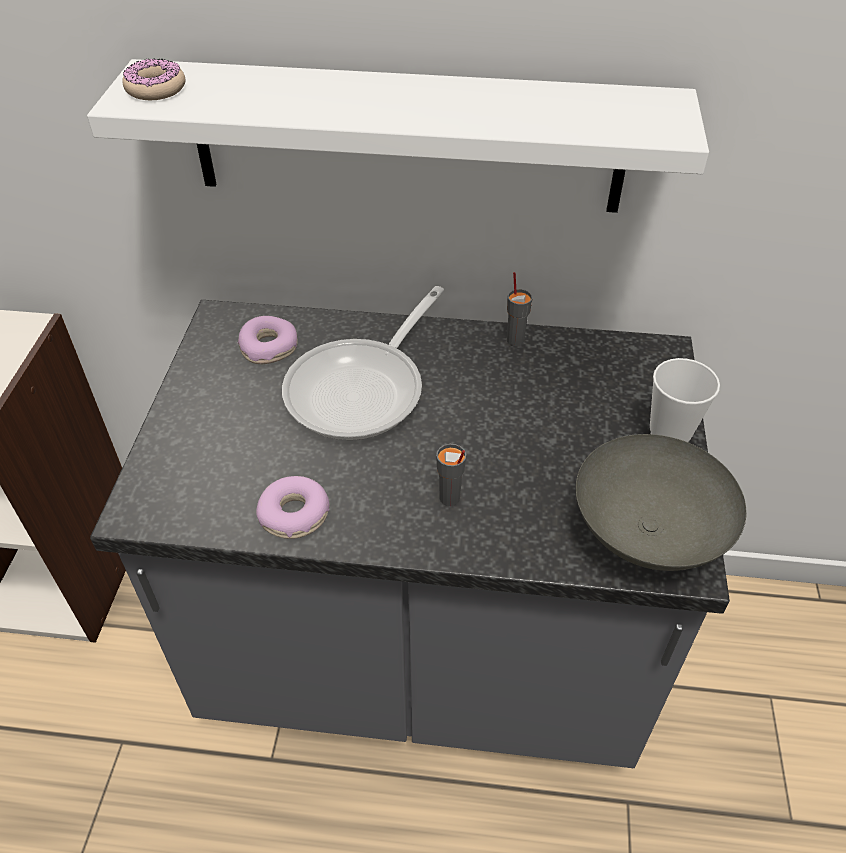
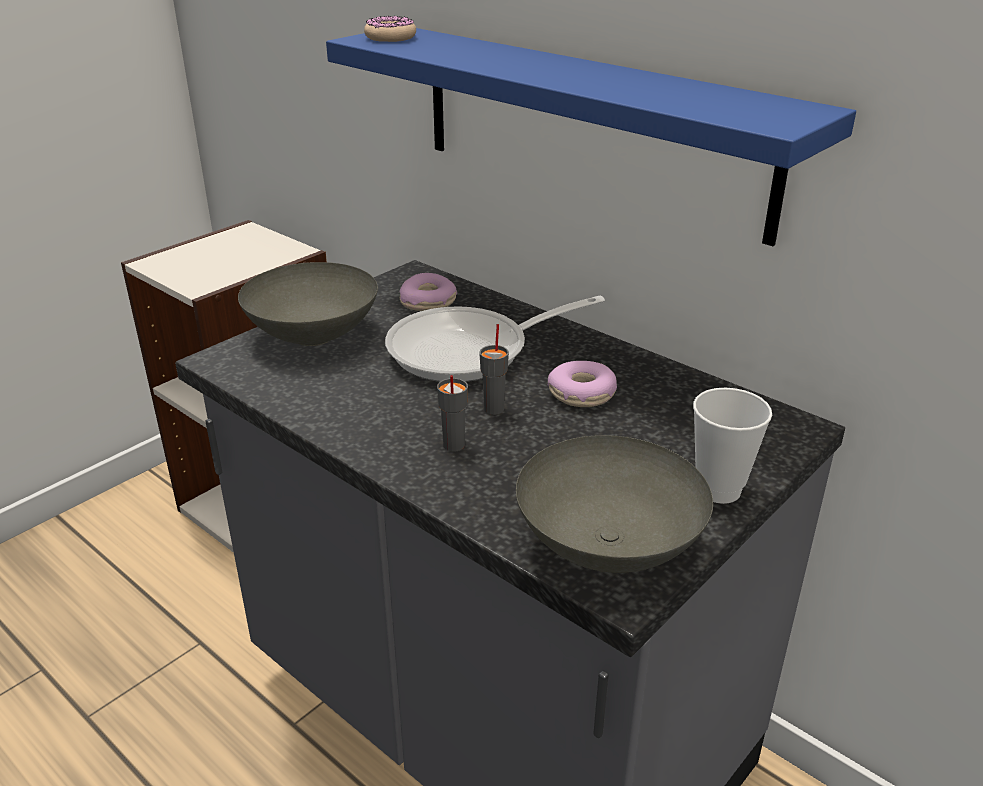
camera: 35 degrees right, 15 degrees down
(203, 437) = (315, 335): none -> grey bowl
(294, 515) = (320, 405): donut -> donut (582, 394)
(407, 138) = (588, 128): white shelf -> blue shelf
(515, 340) = (647, 366): grey cup -> grey cup (494, 408)

